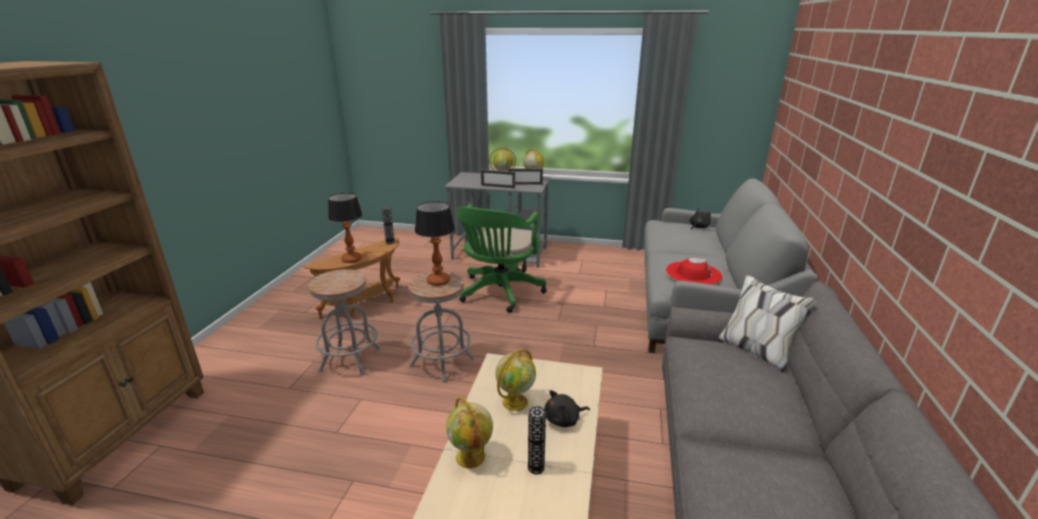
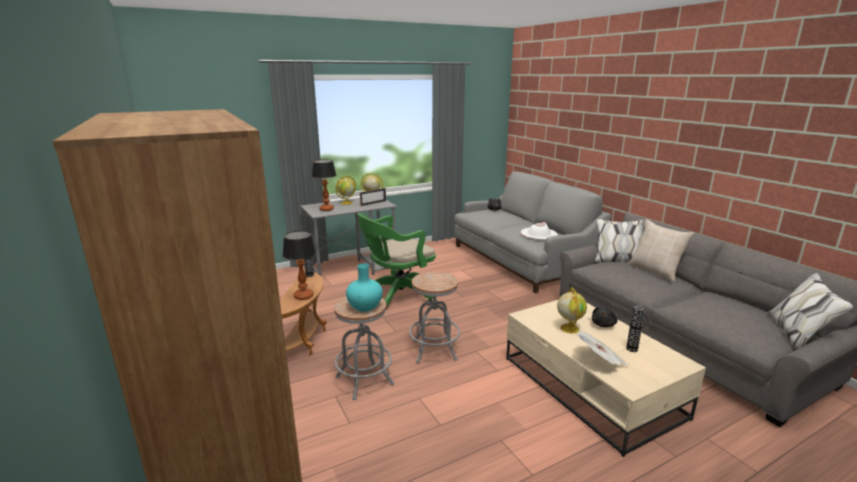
camera: 40 degrees left, 5 degrees down
(335, 284) = (365, 307): none -> turquoise vase
(438, 281) = (433, 279): table lamp -> table lamp (326, 209)
(471, 457) = (600, 361): globe -> newspaper
(498, 186) = (357, 209): picture frame -> none
(499, 293) = (397, 295): green office chair -> green office chair turned 75 degrees clockwise
(693, 273) = (538, 233): red hat -> white hat
(777, 389) = (655, 271): none -> beige pillow

